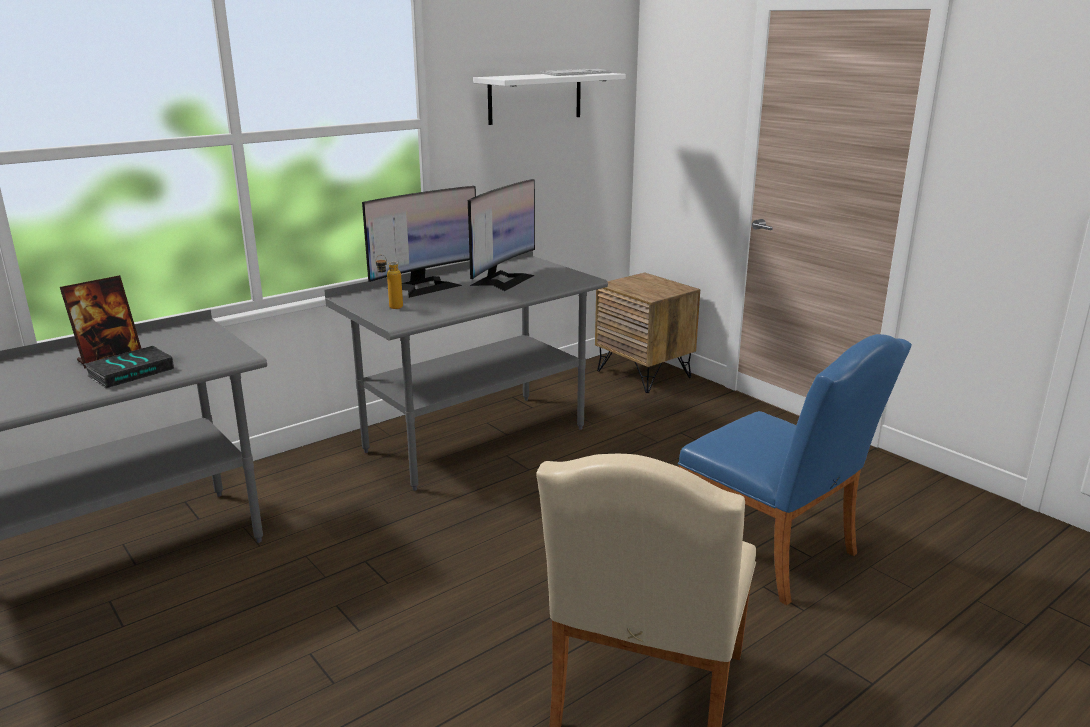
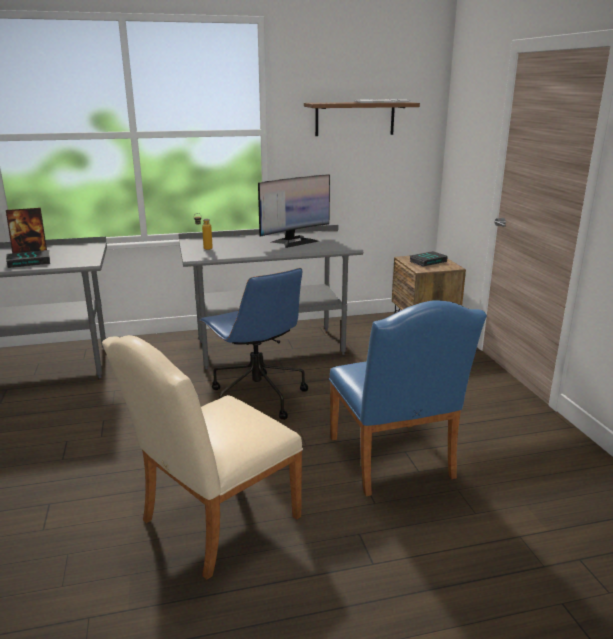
camera: 25 degrees right, 0 degrees up
(424, 286) = (242, 239): monitor -> none
(527, 513) = (256, 397): none -> blue office chair
(535, 97) = (355, 118): white shelf -> brown shelf
(645, 285) = (428, 261): none -> book

